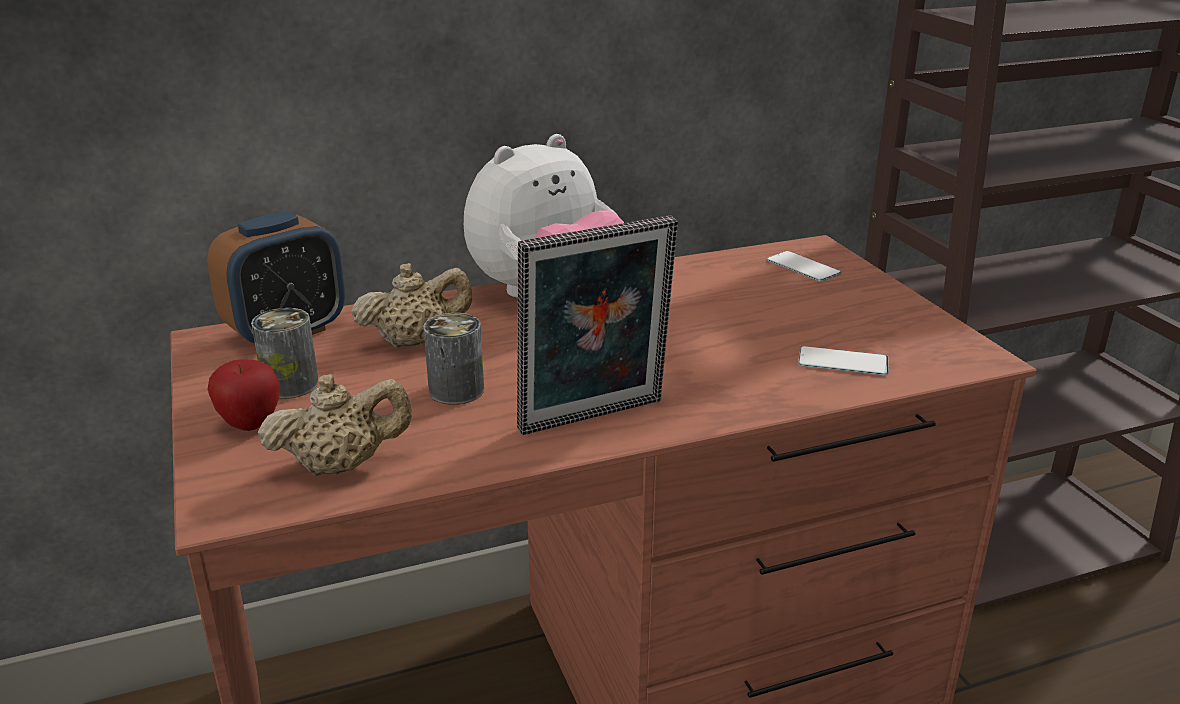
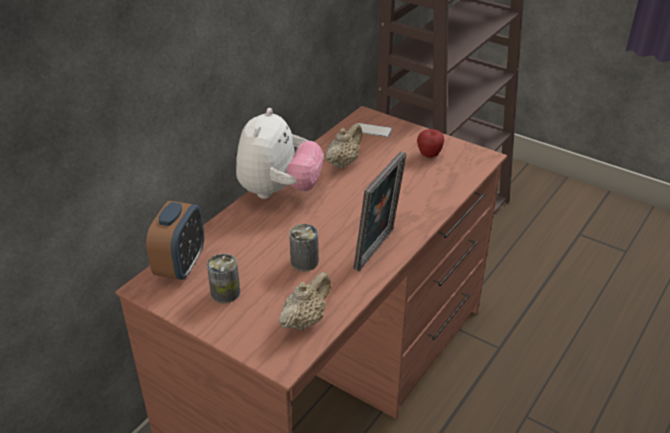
camera: 35 degrees left, 10 degrees up
(250, 424) = (236, 320): apple -> apple (429, 155)
(415, 341) = (251, 243): beige teapot -> beige teapot (343, 162)
(843, 362) = (439, 179): phone -> none

